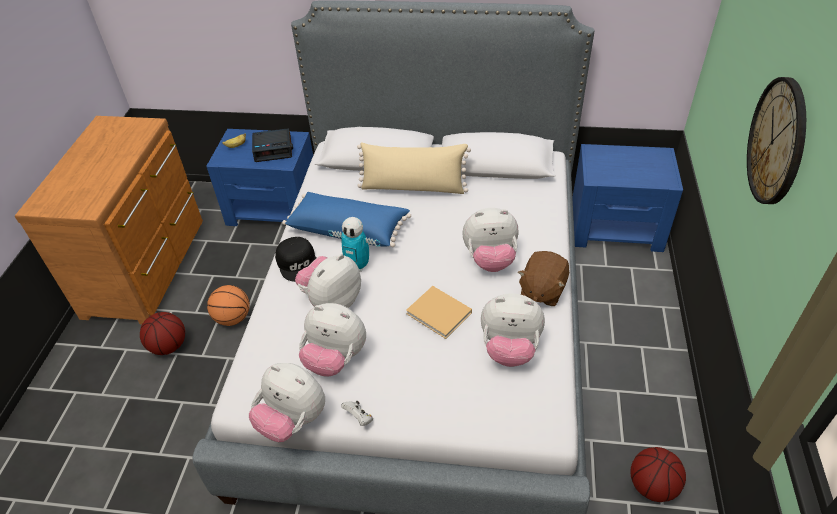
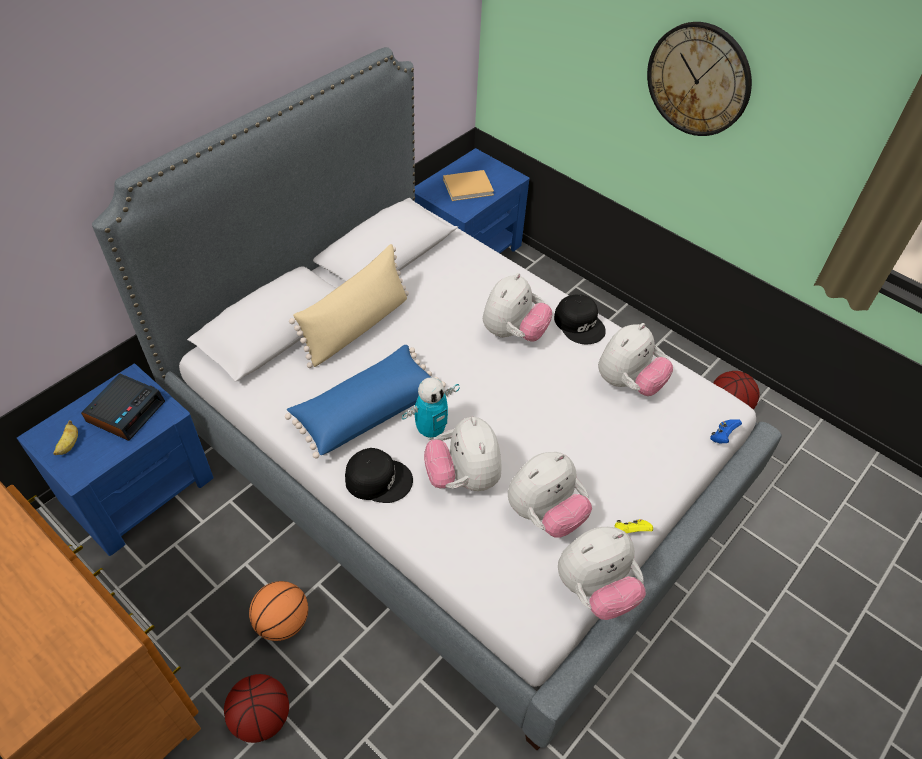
camera: 60 degrees left, 5 degrees up
(359, 418) = (629, 532): white game controller -> yellow game controller
(440, 314) = (551, 405): beige book -> beige book (469, 187)
(514, 440) = (722, 436): none -> blue game controller
(542, 290) = (580, 323): brown plush toy -> black cap

